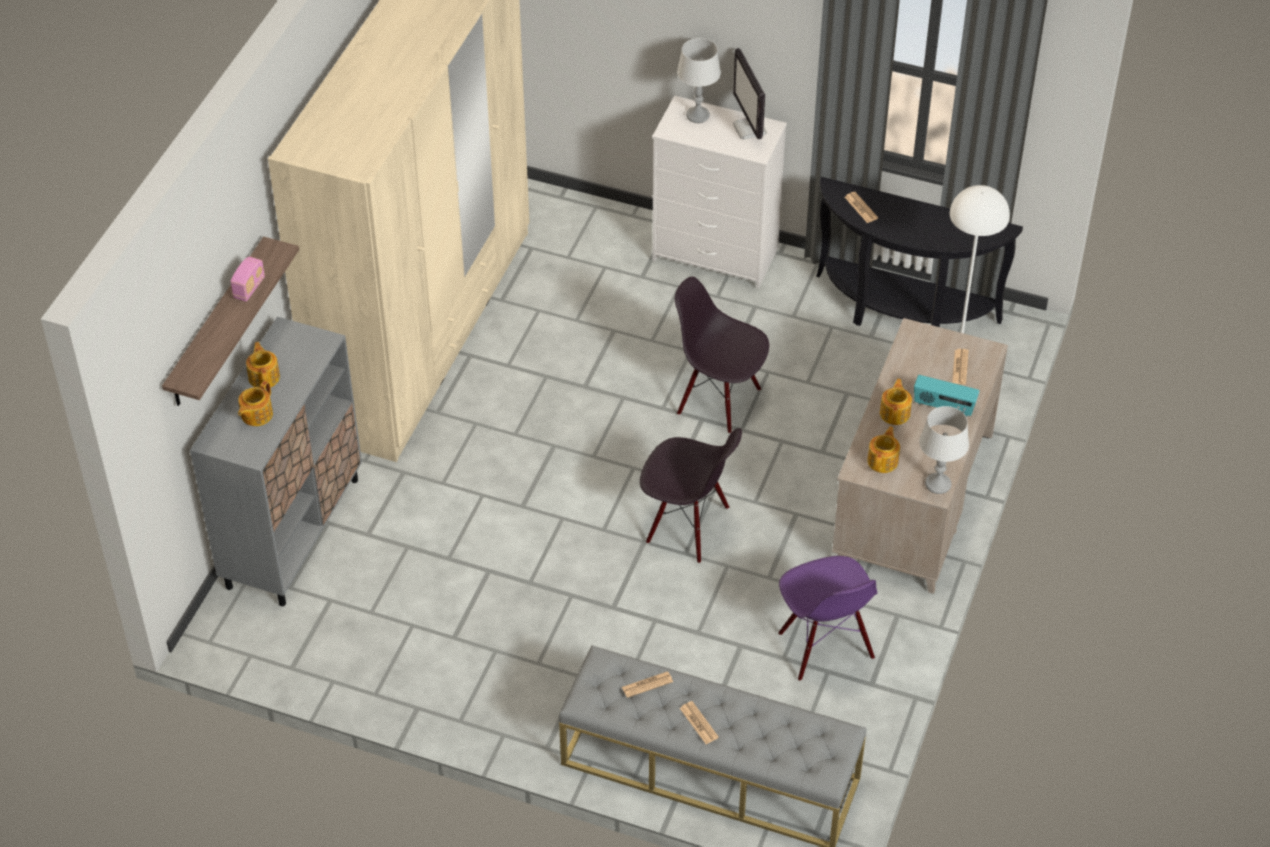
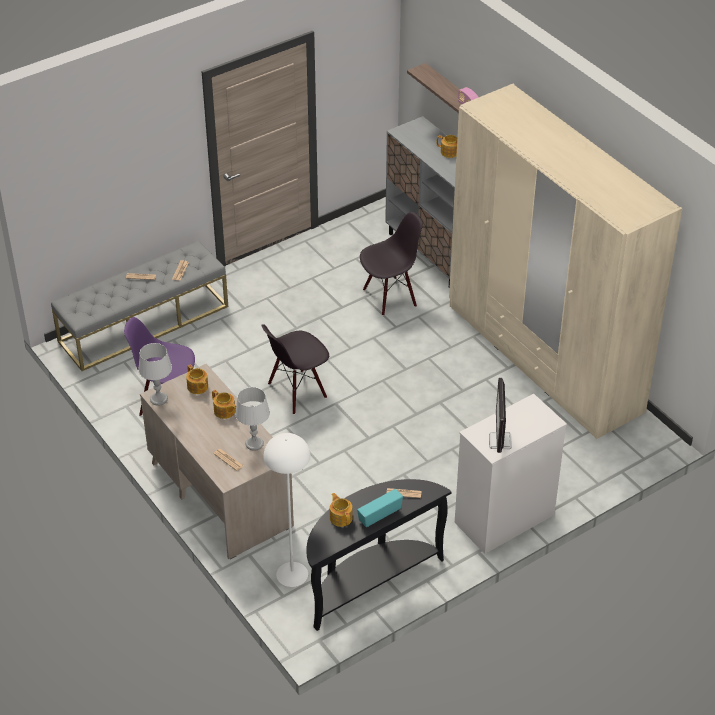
camera: 125 degrees right, 5 degrees down
(256, 415) = (425, 141): teapot -> teapot (341, 517)
(697, 115) = (536, 424): grey table lamp -> grey table lamp (254, 444)
(719, 400) = (376, 453): black chair -> black chair (389, 297)
(750, 129) = (500, 441): monitor -> monitor turned 105 degrees counterclockwise
(943, 406) = (207, 434): radio -> radio (379, 516)

